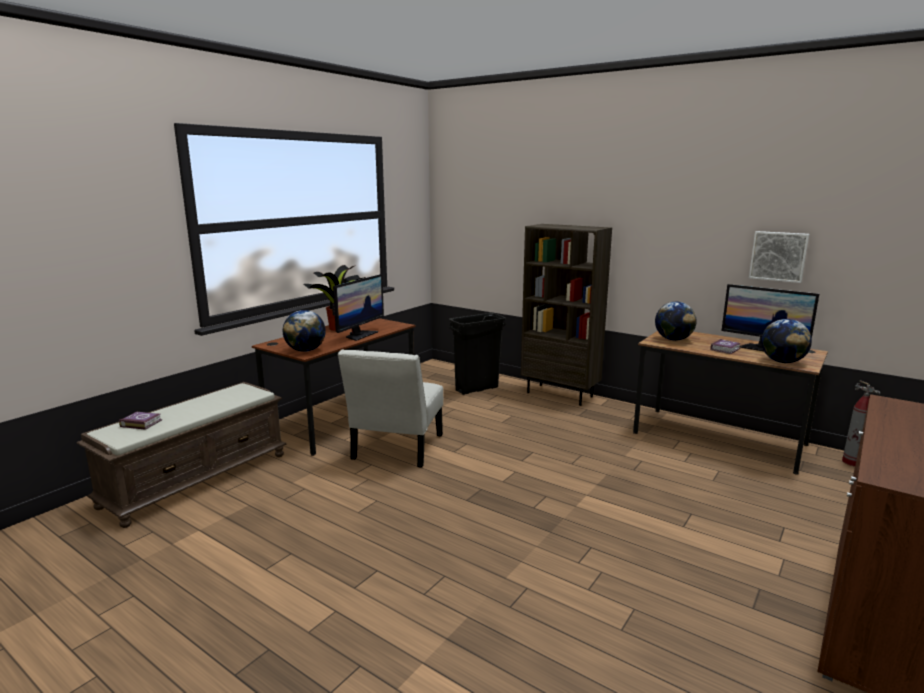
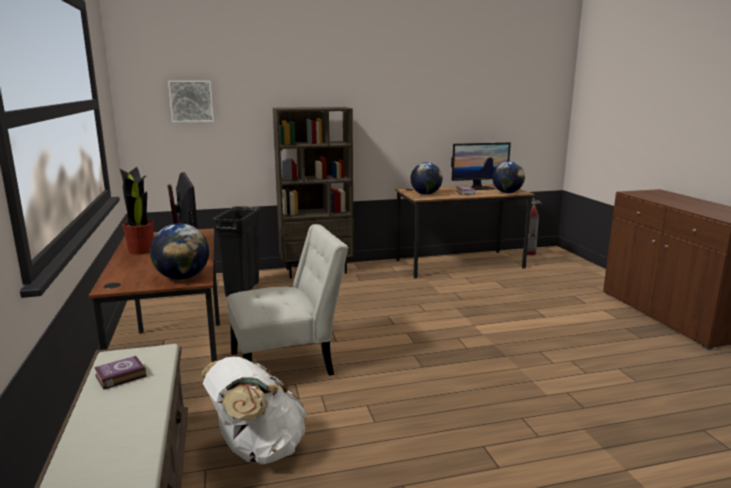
camera: 50 degrees left, 0 degrees up
(141, 423) = (93, 450): book -> book (119, 376)
(280, 487) = (257, 450): none -> white backpack
(396, 449) = (288, 362): white chair -> white chair turned 75 degrees counterclockwise
(778, 256) = (469, 120): picture -> picture (191, 101)

